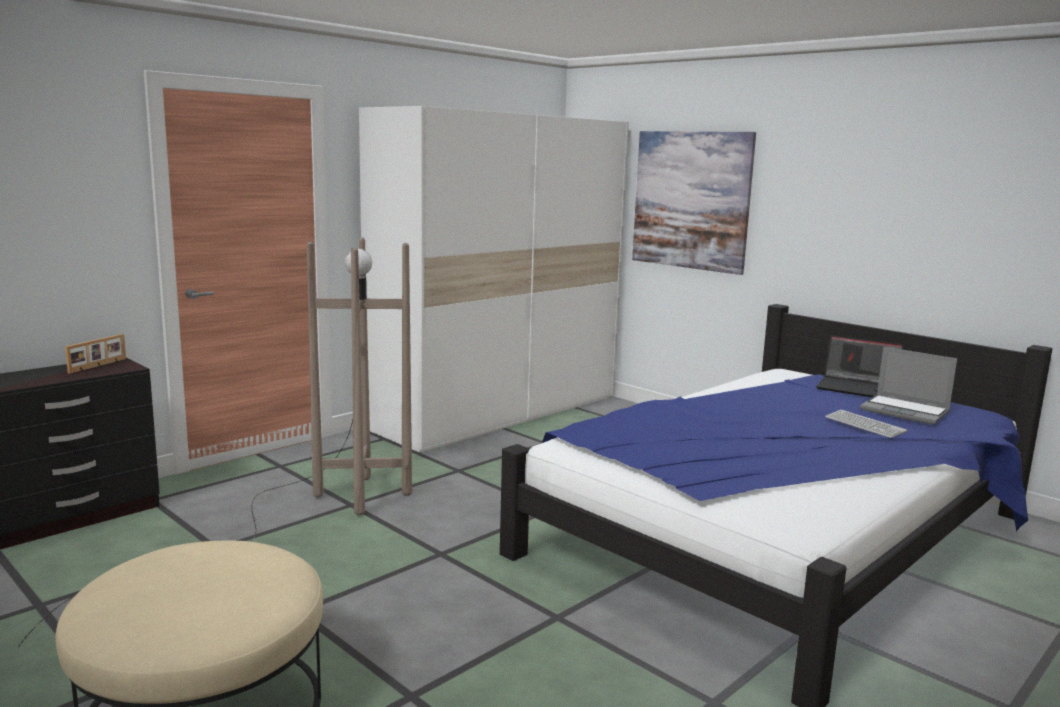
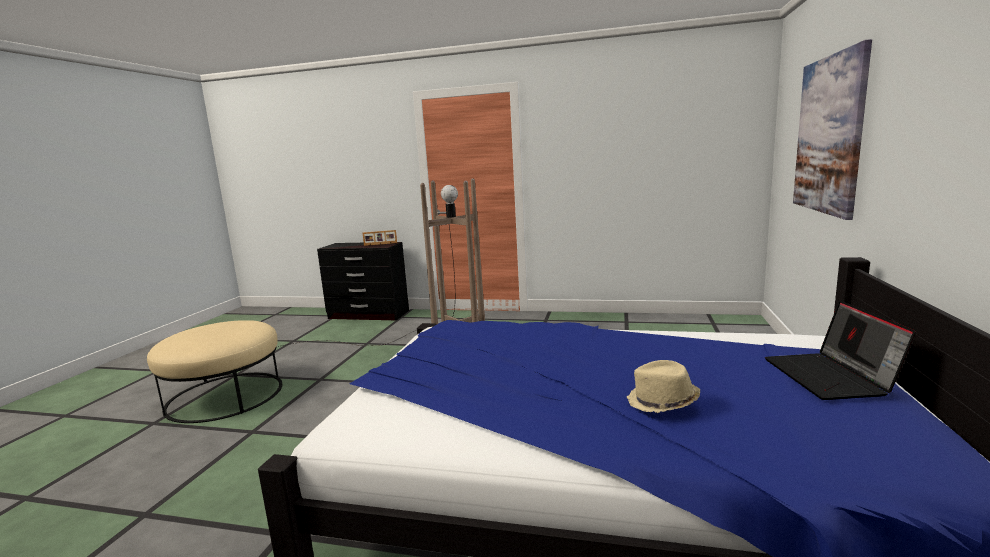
camera: 60 degrees right, 0 degrees up
(498, 412) = (650, 325): white wardrobe -> none
(864, 425) = (662, 402): keyboard -> beige hat
(906, 411) = (784, 416): laptop -> none

